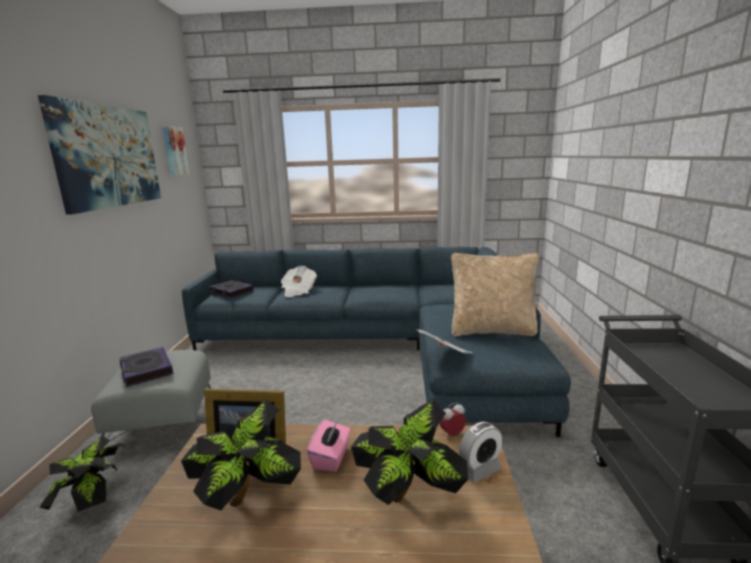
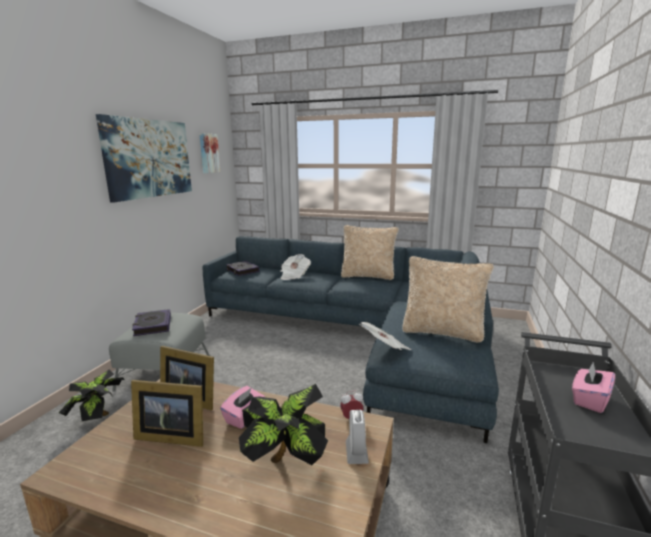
camera: 15 degrees right, 0 degrees up
(250, 498) = (170, 435): potted plant -> picture frame
(381, 284) = (368, 277): none -> beige pillow
(479, 470) = (356, 452): alarm clock -> alarm clock turned 75 degrees counterclockwise
(687, 370) = (589, 399): none -> pink tissue box

